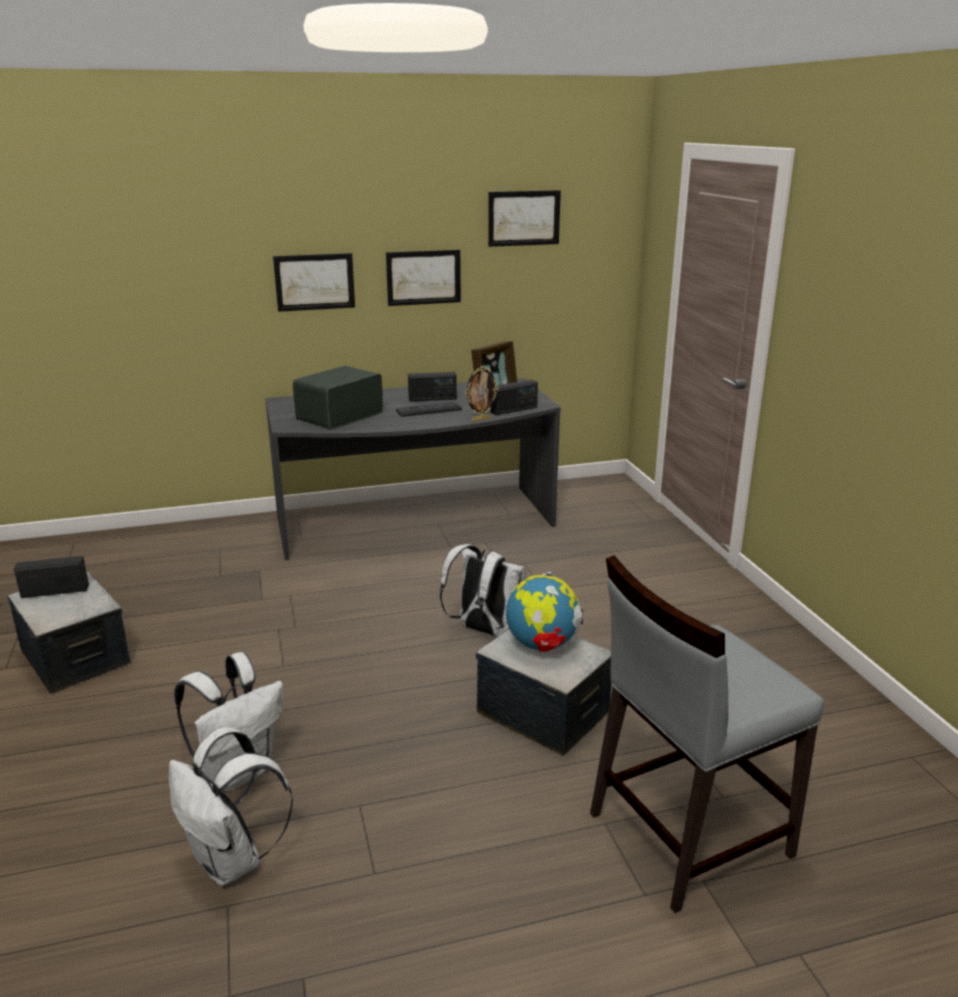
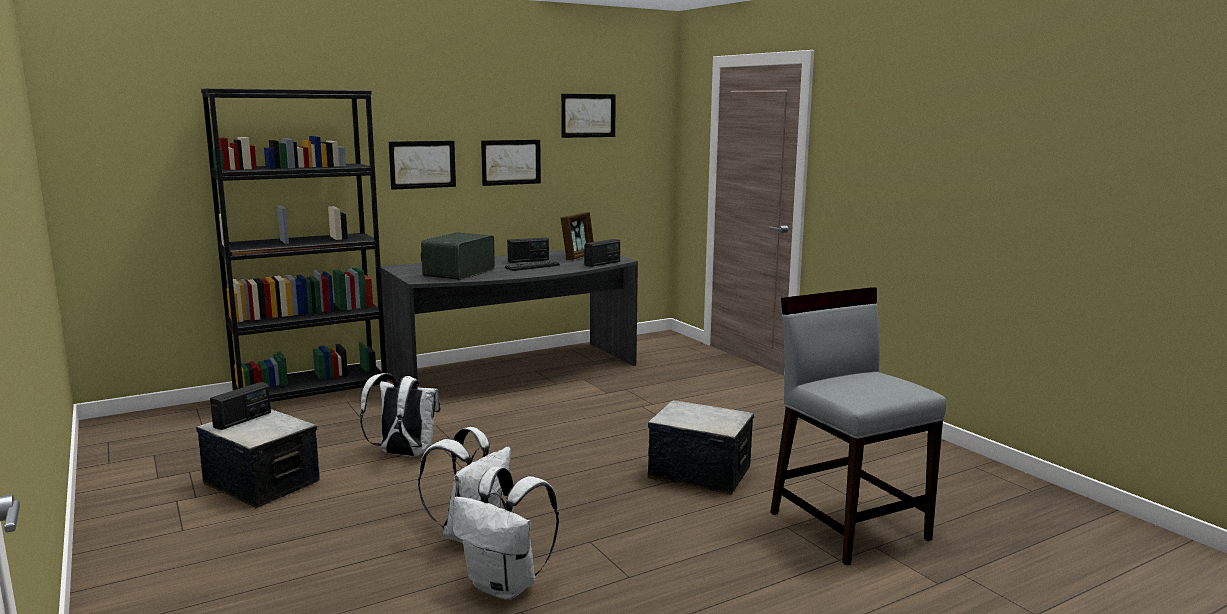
camera: 15 degrees left, 10 degrees down
(55, 591) = (243, 420): radio -> radio turned 150 degrees clockwise
(191, 534) = (312, 394): none -> black bookcase
(481, 419) = (581, 269): picture frame -> none
(483, 630) = (619, 430): white backpack -> white backpack (403, 454)
(542, 646) = (697, 414): globe -> none
(686, 834) = (848, 524): grey chair -> grey chair turned 105 degrees clockwise

